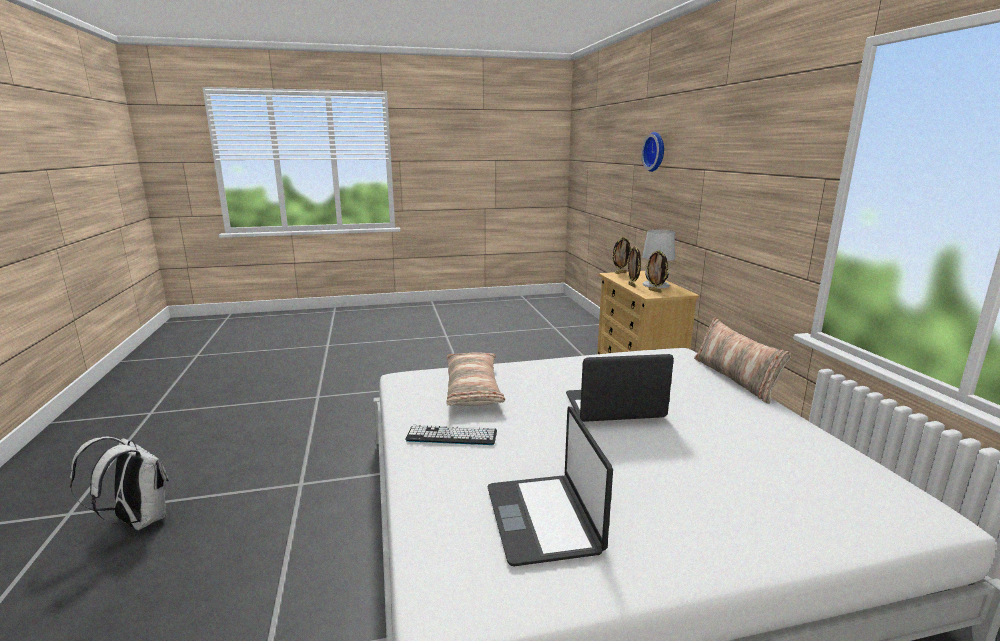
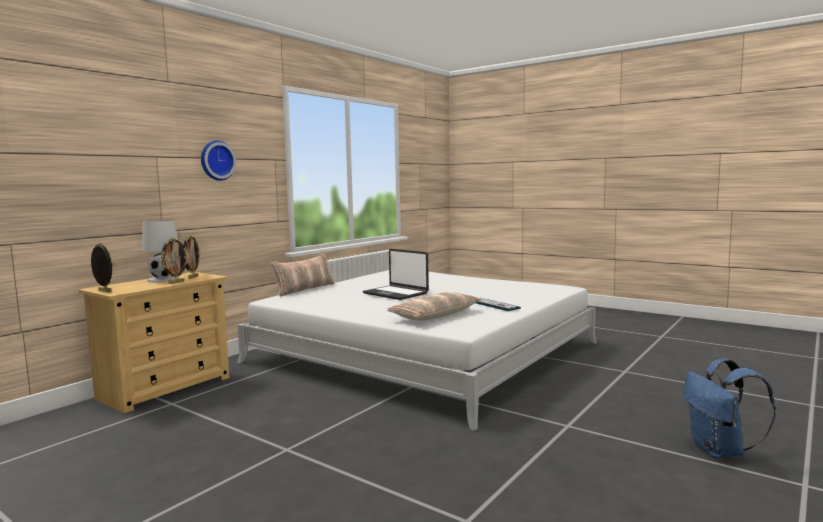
camera: 130 degrees left, 10 degrees down
(137, 521) = (720, 451): white backpack -> blue backpack
(544, 519) = (505, 288): laptop -> none
(656, 152) = (51, 135): wall clock -> wall clock (216, 160)

